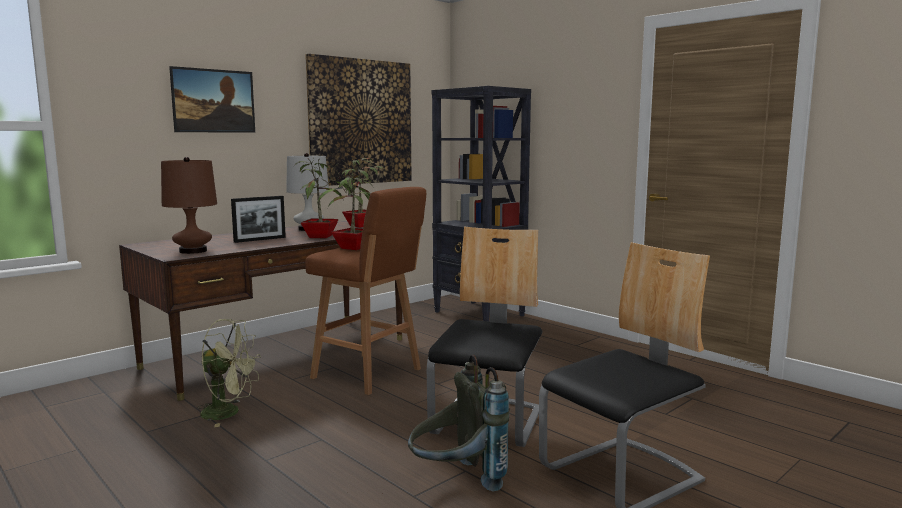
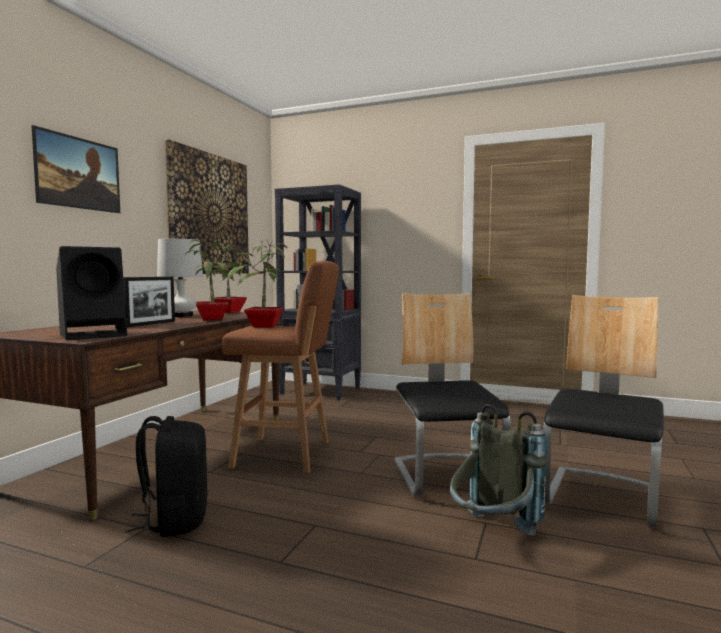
camera: 25 degrees left, 5 degrees down
(193, 251) = (95, 335): brown table lamp -> black speaker
(229, 413) = (174, 520): green fan -> black backpack

